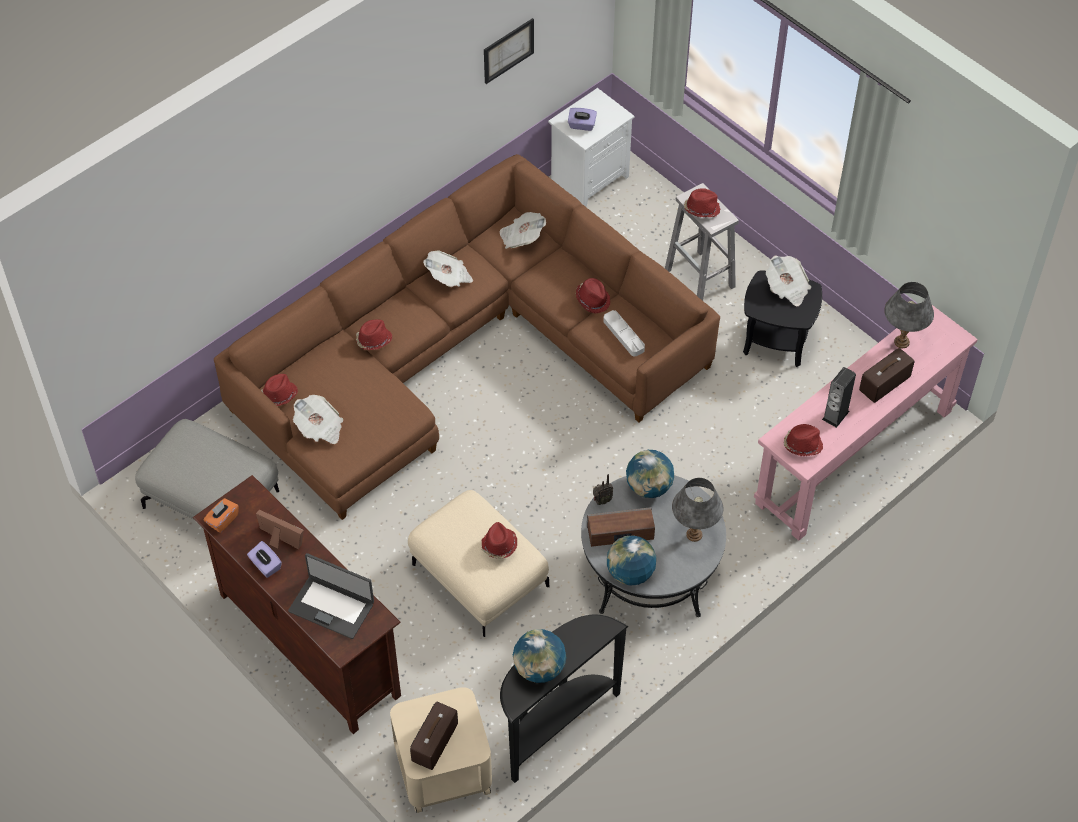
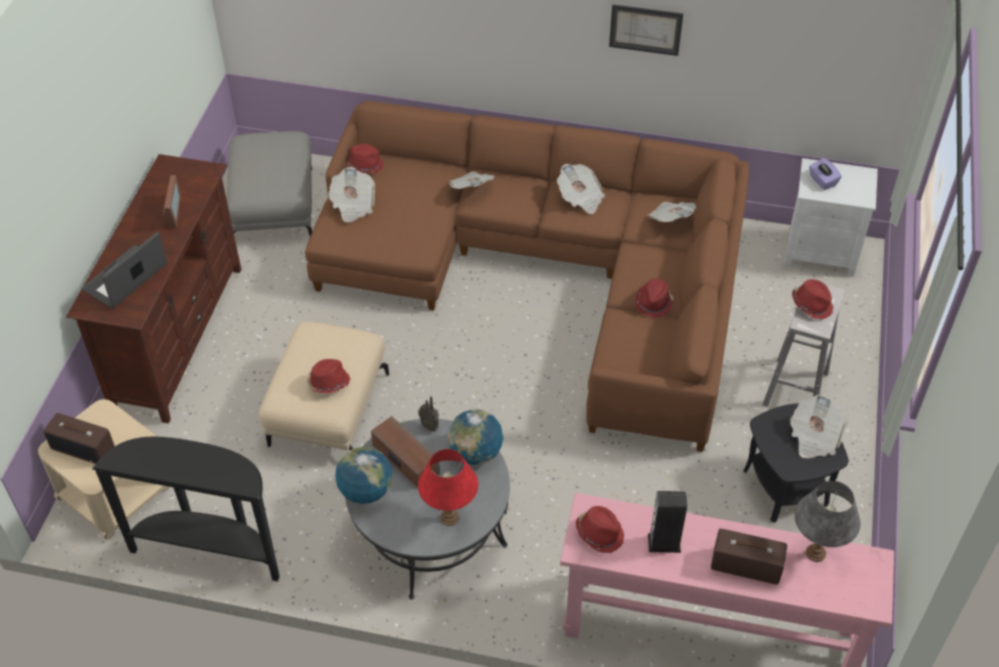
camera: 55 degrees right, 5 degrees down
(222, 520) = (167, 171): orange tissue box -> none
(265, 565) = (140, 218): purple tissue box -> none
(332, 606) = (126, 278): laptop -> laptop turned 45 degrees clockwise
(373, 340) = (471, 189): red hat -> newspaper
(435, 743) = (84, 448): radio -> radio turned 150 degrees counterclockwise
(508, 50) = (771, 37): picture -> picture (645, 29)
(539, 668) = (164, 457): globe -> none
(623, 335) = (634, 344): grey tray -> none
(694, 534) = (450, 517): grey table lamp -> red table lamp

